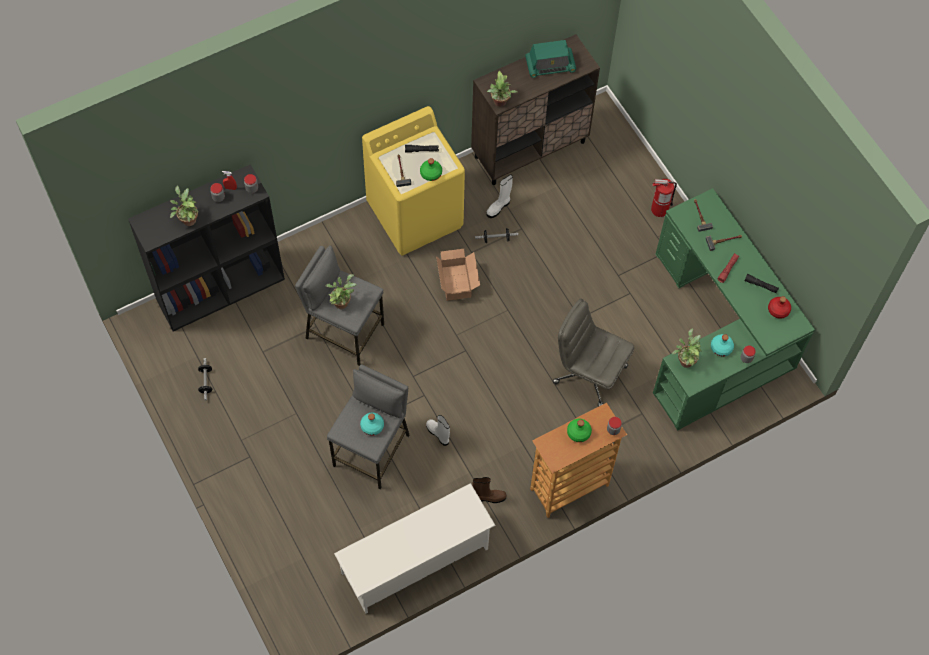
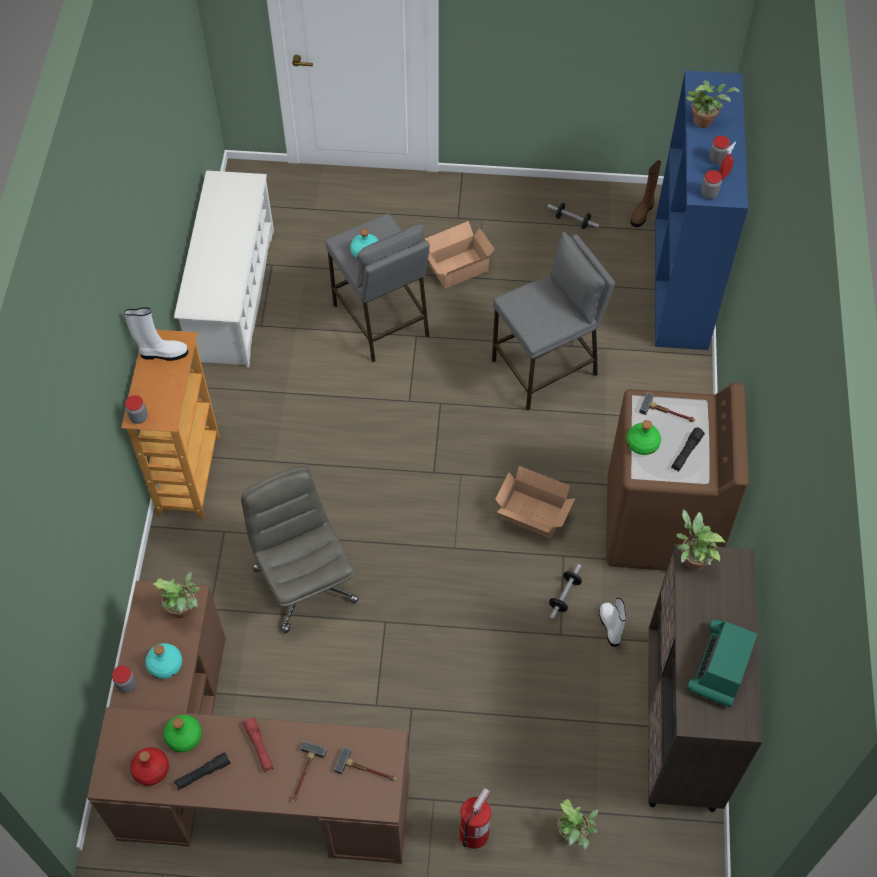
camera: 125 degrees right, 5 degrees down
(221, 288) = (682, 284): black bookcase -> blue bookcase
(295, 431) = (456, 267): none -> cardboard box
(341, 301) = (541, 301): potted plant -> potted plant (573, 835)
(415, 214) = (660, 525): yellow washing machine -> brown washing machine
(438, 434) = (352, 389): white boot -> white boot (162, 353)
(488, 497) = (243, 394): brown boot -> brown boot (642, 212)
(579, 433) = (165, 381): green bottle -> green bottle (183, 736)
(589, 374) = (304, 583): grey office chair -> grey office chair turned 90 degrees counterclockwise
(717, 334) = (238, 774): green desk -> brown desk

